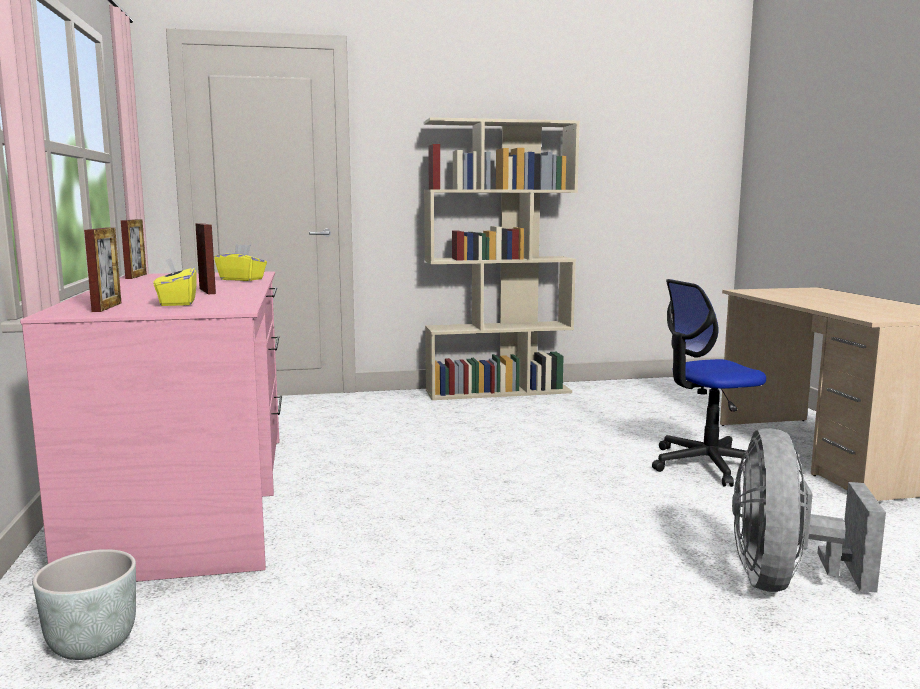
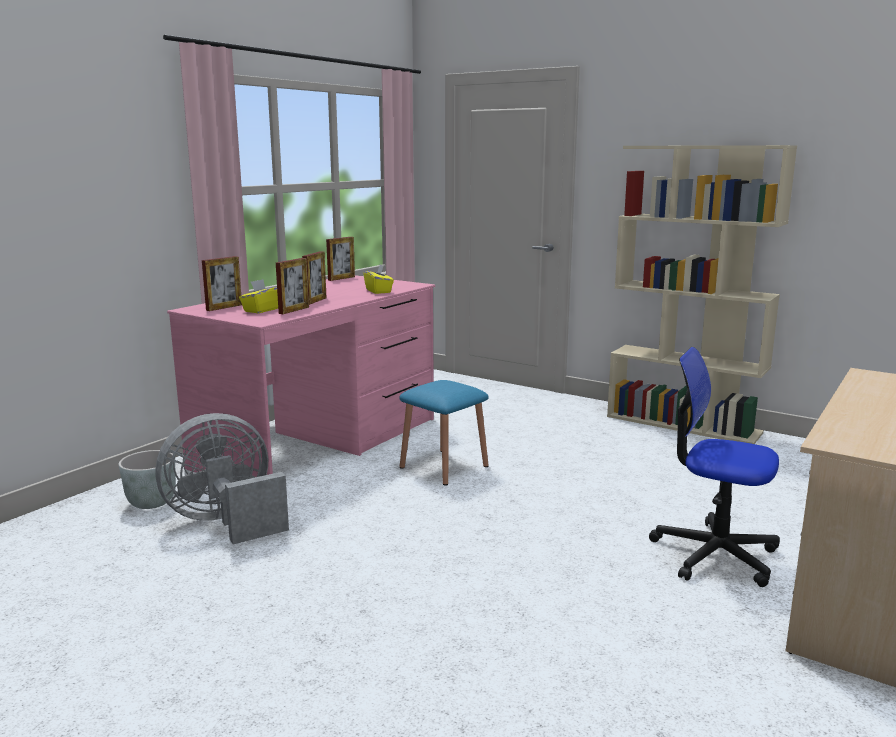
camera: 45 degrees right, 5 degrees up
(223, 299) = (294, 310): none -> picture frame
(385, 476) = (444, 467): none -> blue stool
(784, 581) = (531, 661): grey fan -> grey fan (226, 522)

